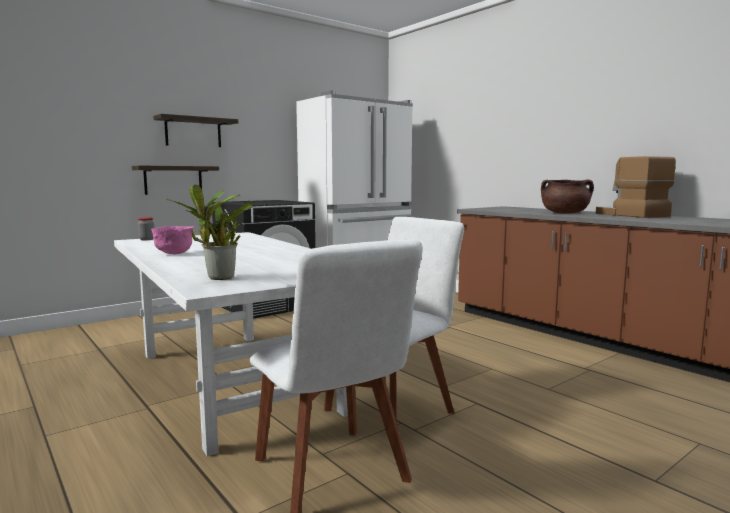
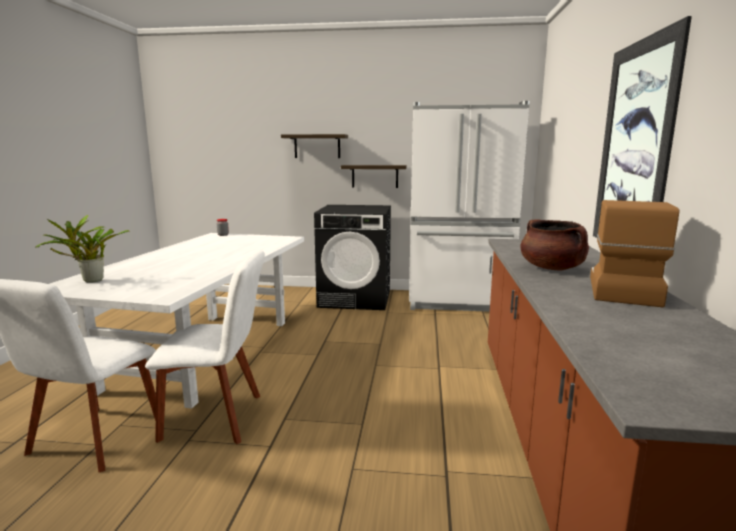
camera: 45 degrees right, 5 degrees up
(173, 180) = (300, 185): shelf -> shelf (375, 176)
(174, 254) = (173, 252): pink bowl -> none
(571, 132) = (633, 148): none -> picture

